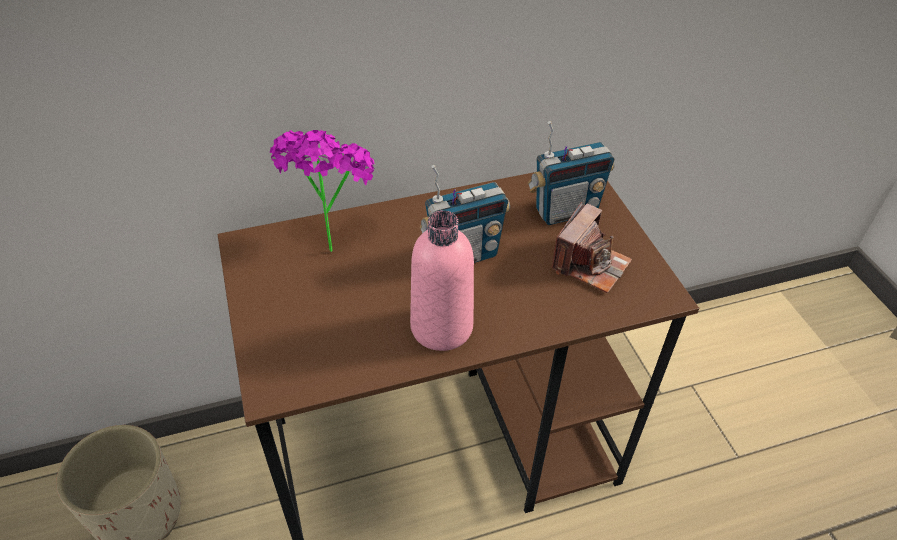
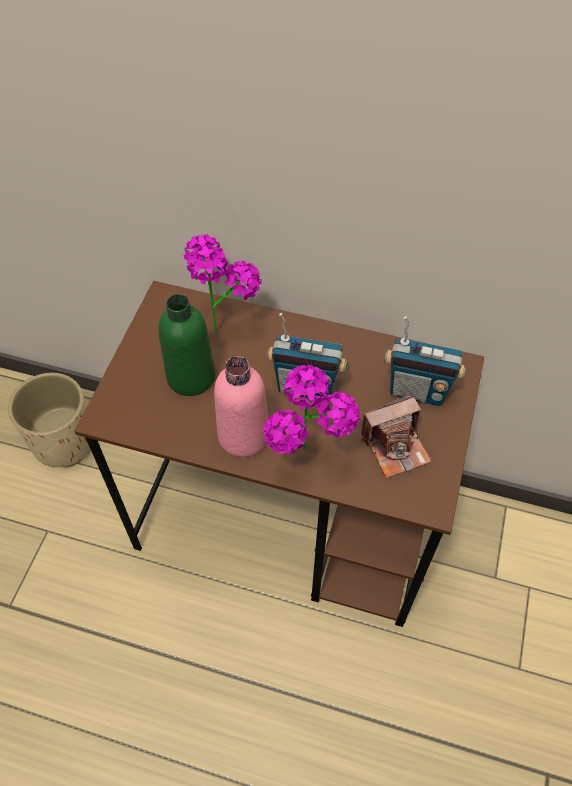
camera: 35 degrees right, 10 degrees up
(338, 301) = (191, 377): none -> green bottle
(527, 317) = (309, 462): none -> potted plant

